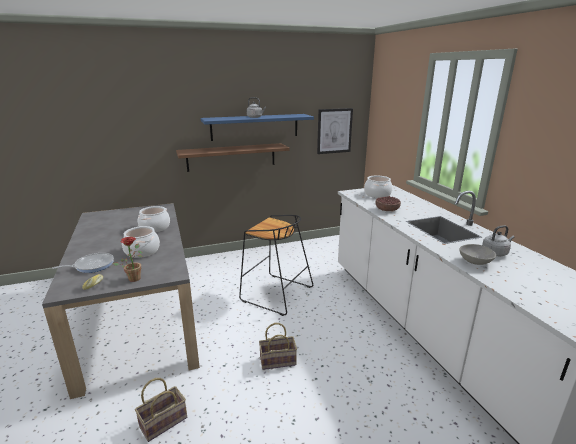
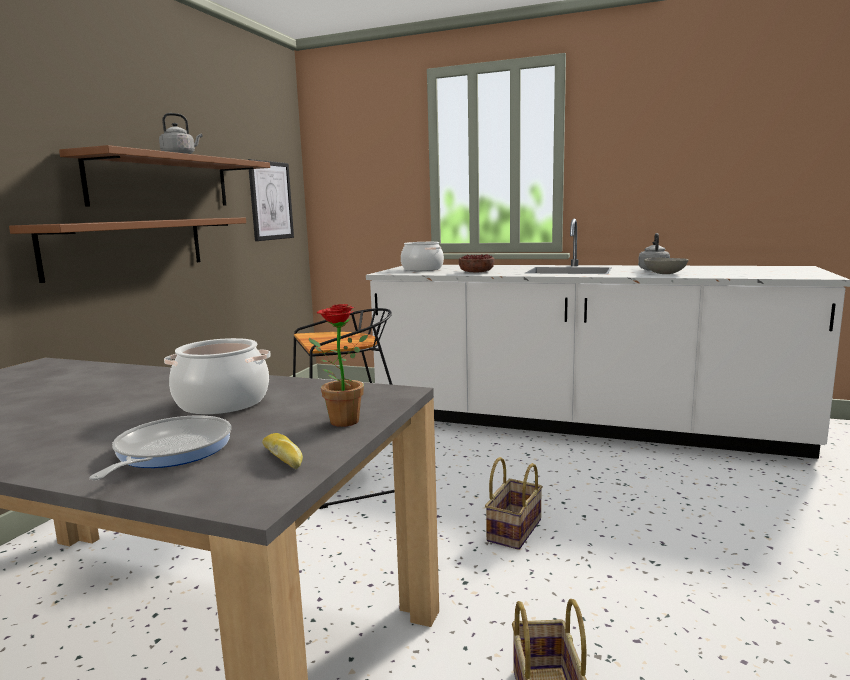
camera: 50 degrees left, 10 degrees down
(155, 227) = (129, 382): cooking pot -> none
(255, 127) = (162, 182): blue shelf -> brown shelf

